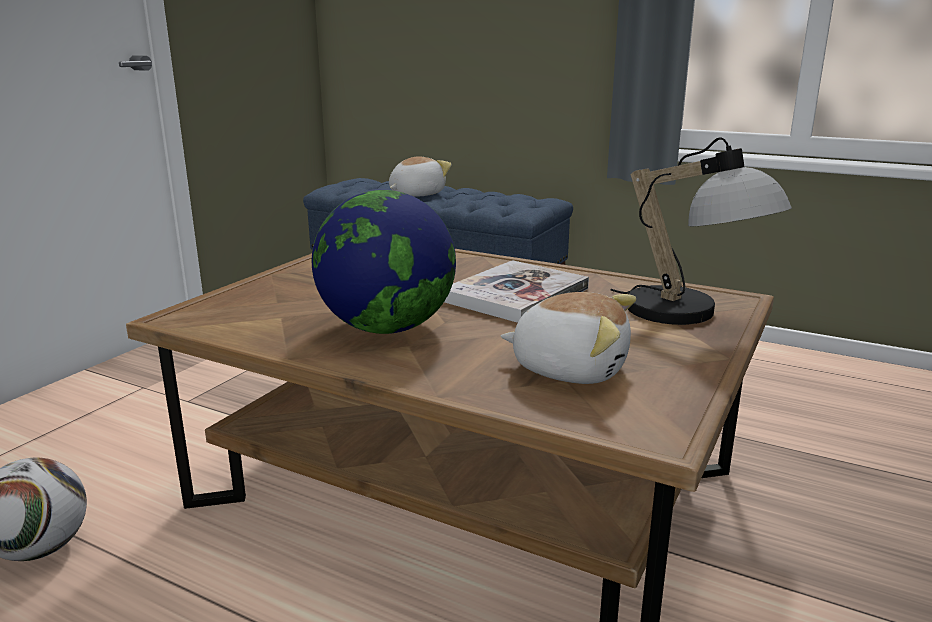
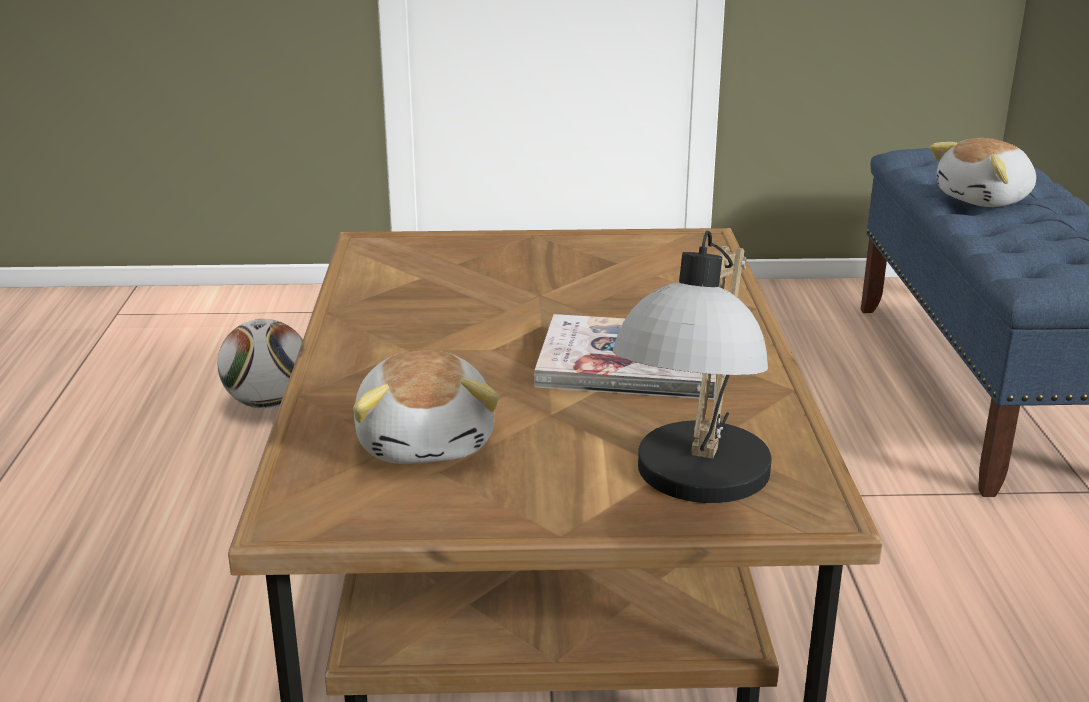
camera: 60 degrees right, 5 degrees up
(387, 328) = (443, 328): globe -> none
(415, 194) = (985, 200): plush toy -> plush toy turned 135 degrees clockwise

